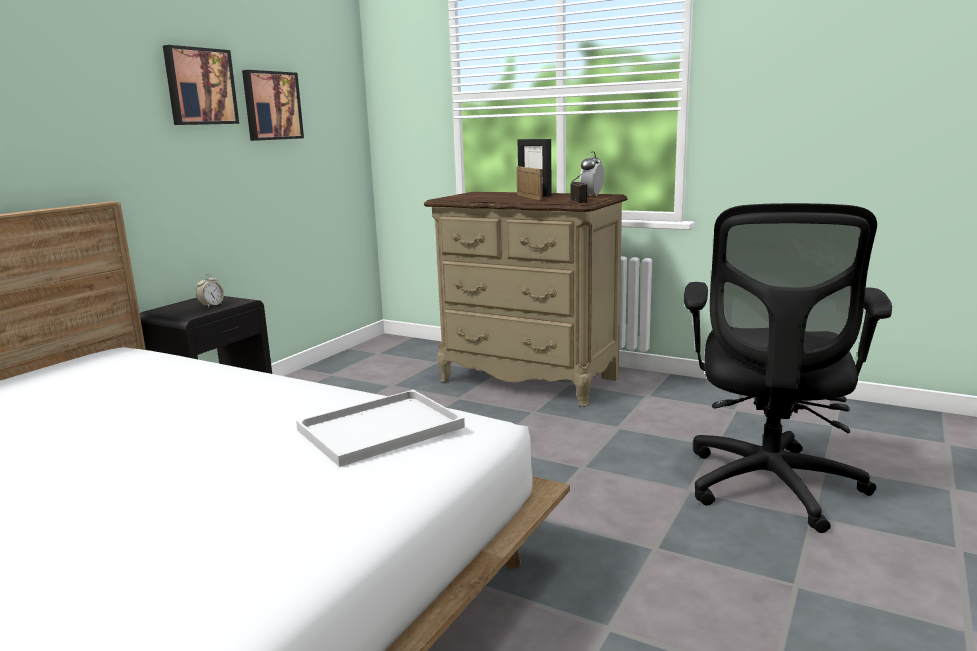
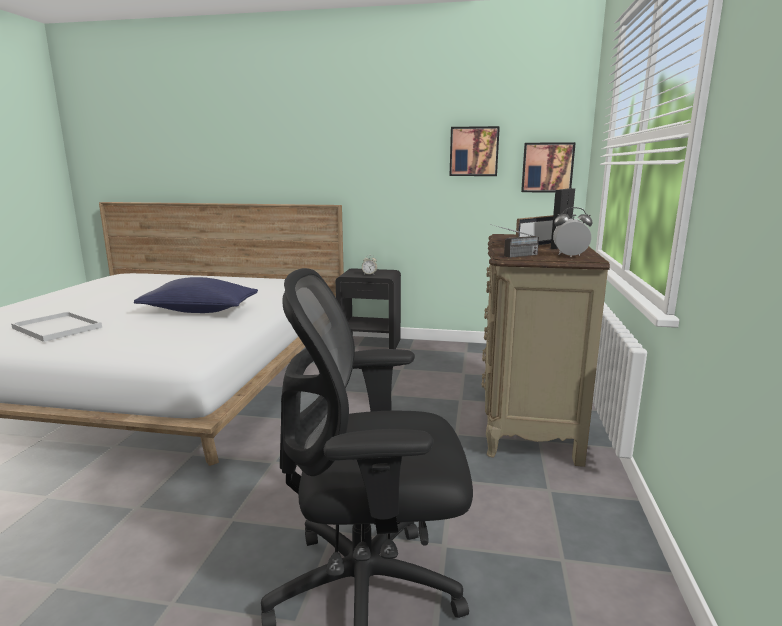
camera: 70 degrees right, 0 degrees up
(199, 86) = (414, 140): picture -> picture (547, 167)
(224, 417) = (200, 311): none -> blue pillow
(378, 430) = (173, 337): white tray -> white tray (55, 328)

